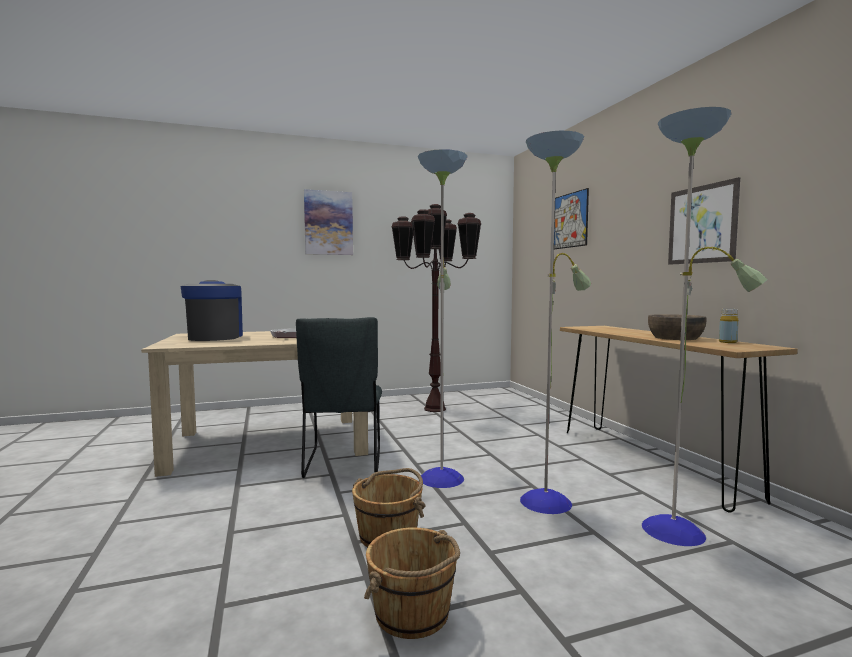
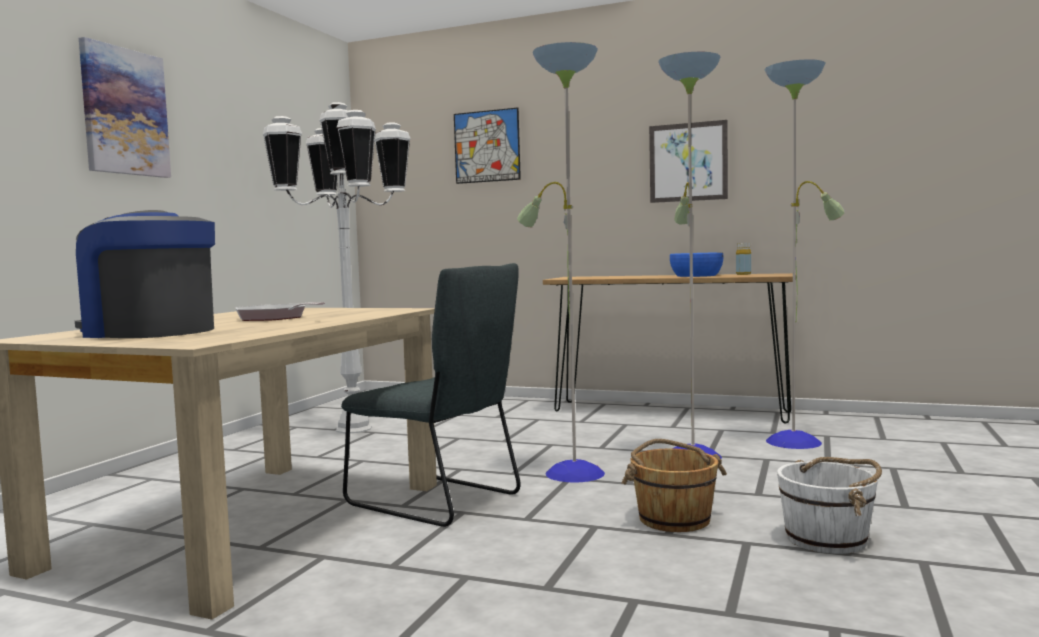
camera: 50 degrees left, 0 degrees up
(413, 613) = (827, 539): brown bucket -> white bucket
(435, 409) = (354, 428): brown floor lamp -> white floor lamp
(675, 338) = (696, 275): brown bowl -> blue bowl

